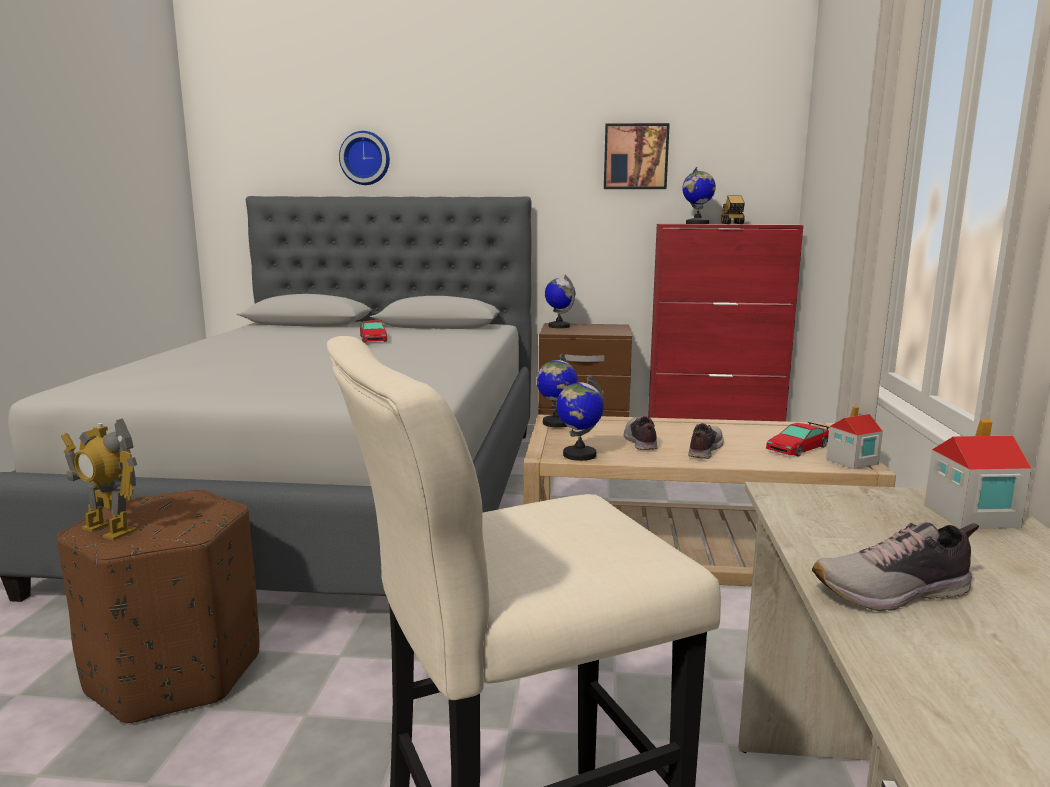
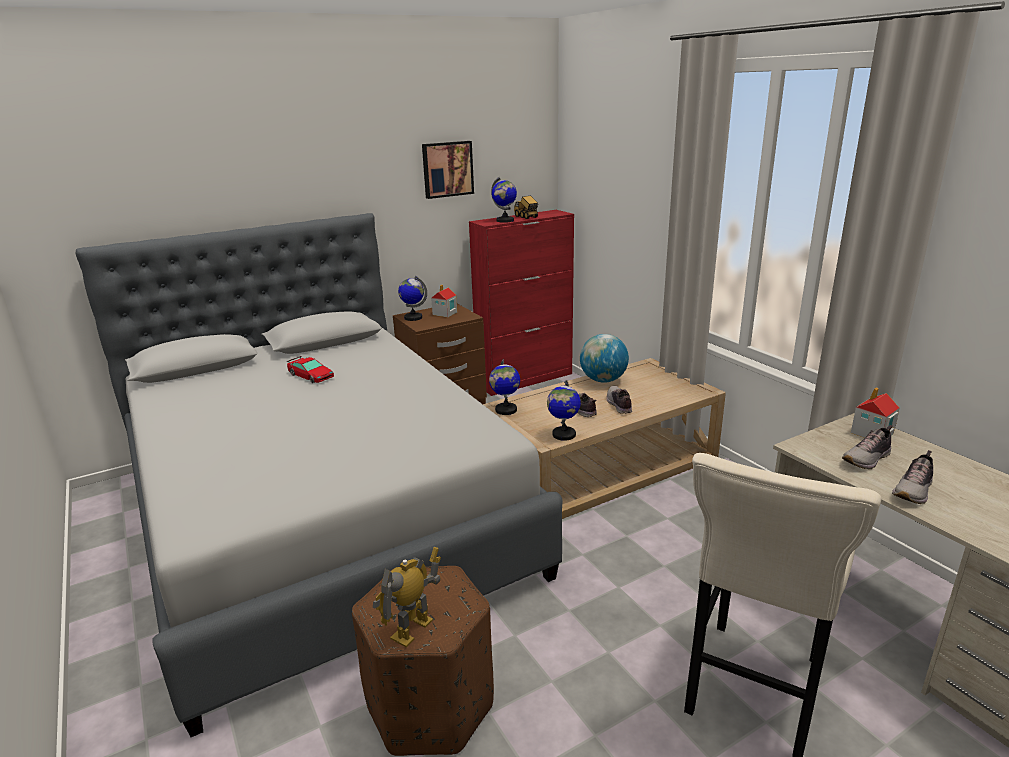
camera: 35 degrees left, 10 degrees up
(108, 530) = (413, 630): toy robot -> toy robot turned 135 degrees clockwise
(365, 158) = (205, 192): wall clock -> none
(725, 427) = (603, 380): none -> globe
(797, 448) = (659, 386): toy car -> none
(851, 461) = (697, 389): toy house -> toy house (444, 313)
(885, 536) = (867, 459): none -> shoe

